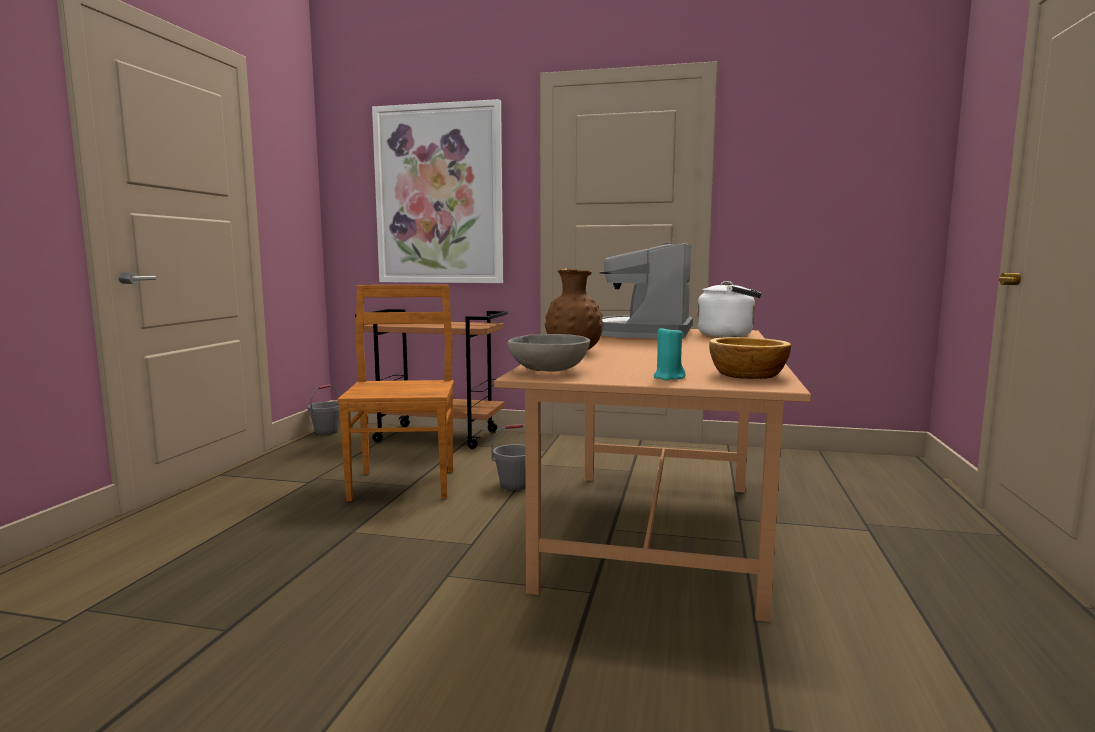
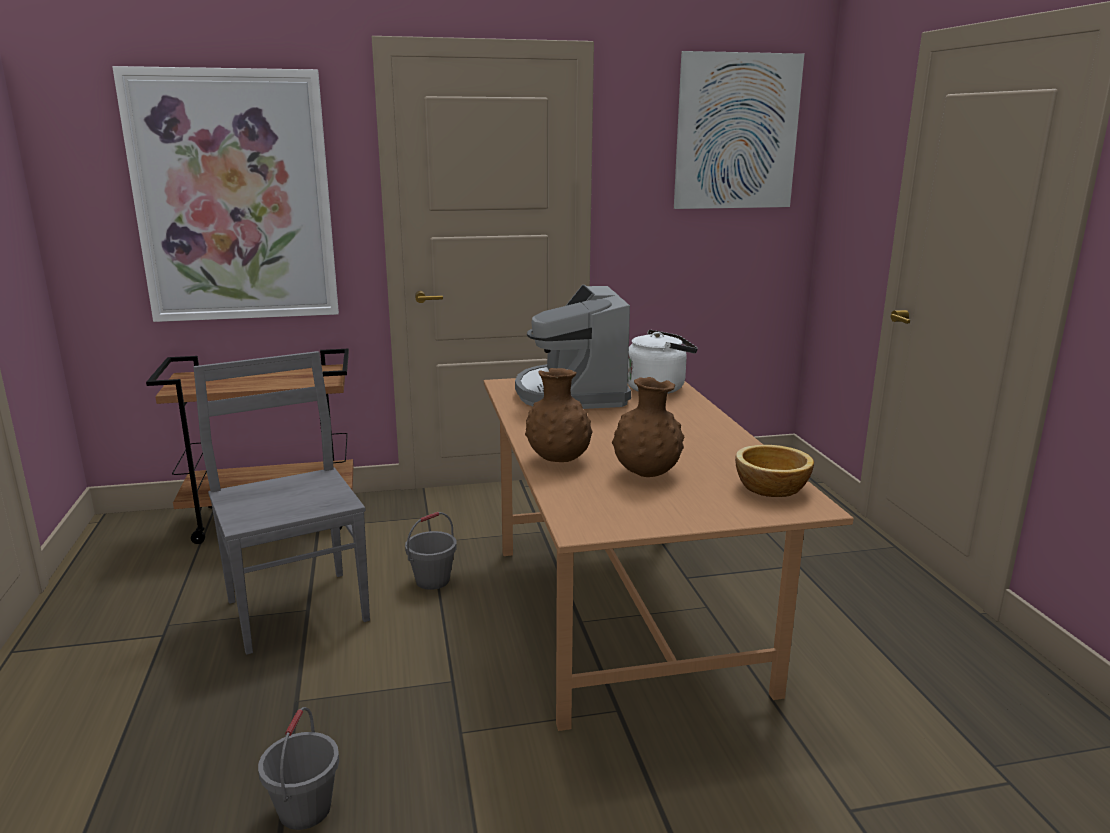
camera: 25 degrees left, 10 degrees up
(326, 432) = (105, 538): grey bucket -> grey bucket (304, 809)
(404, 483) = (297, 608): brown chair -> grey chair
(547, 371) = (587, 514): grey bowl -> none
(638, 362) = (646, 473): none -> brown vase
(668, 377) = (712, 507): turquoise candle -> none
(856, 131) = (737, 132): none -> picture

